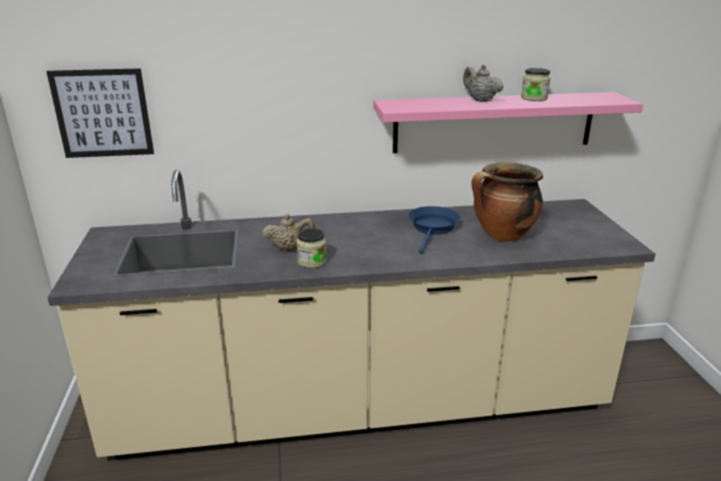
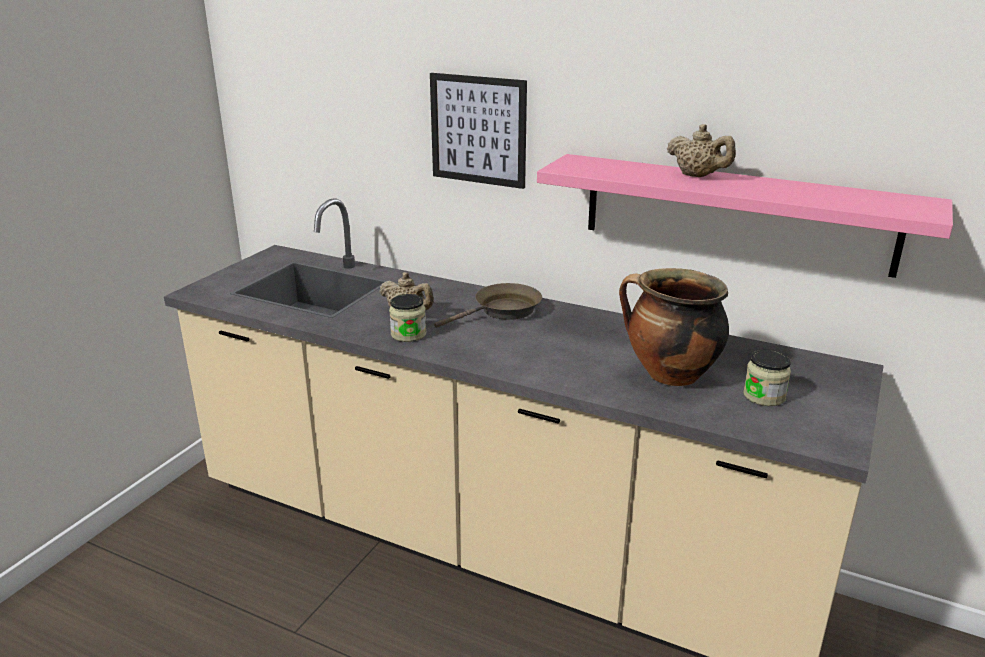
camera: 35 degrees right, 0 degrees up
(103, 113) = (292, 126): picture -> picture (478, 130)
(350, 227) = (503, 311): none -> brown frying pan
(433, 228) = (594, 340): blue frying pan -> none
(480, 100) = (698, 176): beige teapot -> beige teapot turned 135 degrees clockwise
(534, 98) = (785, 186): jar -> jar (764, 396)

